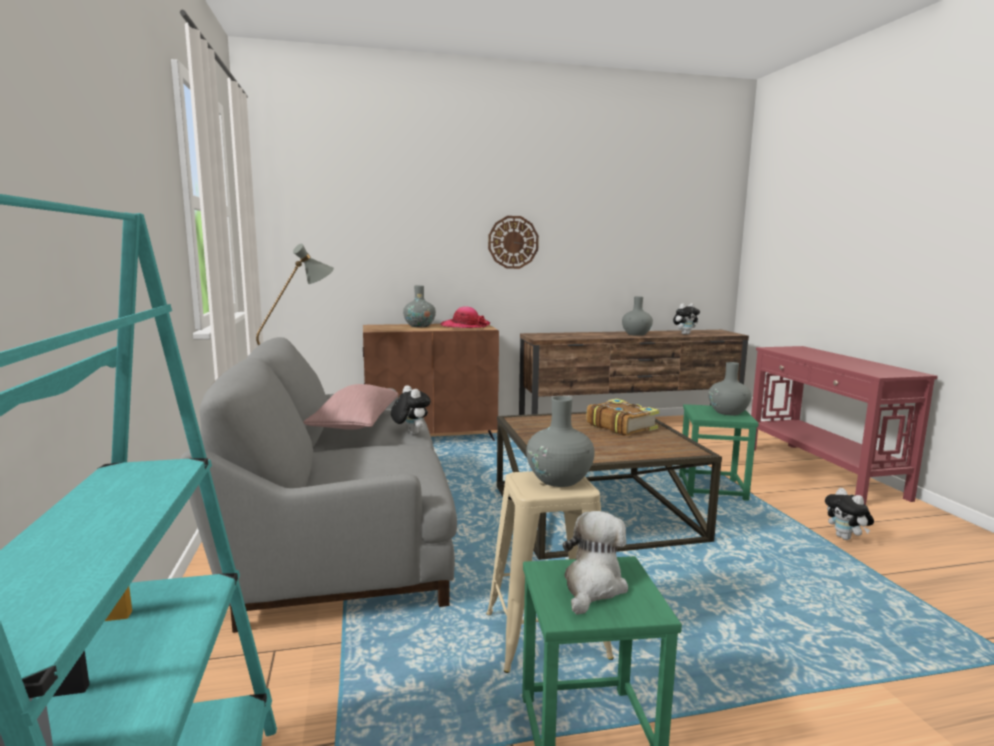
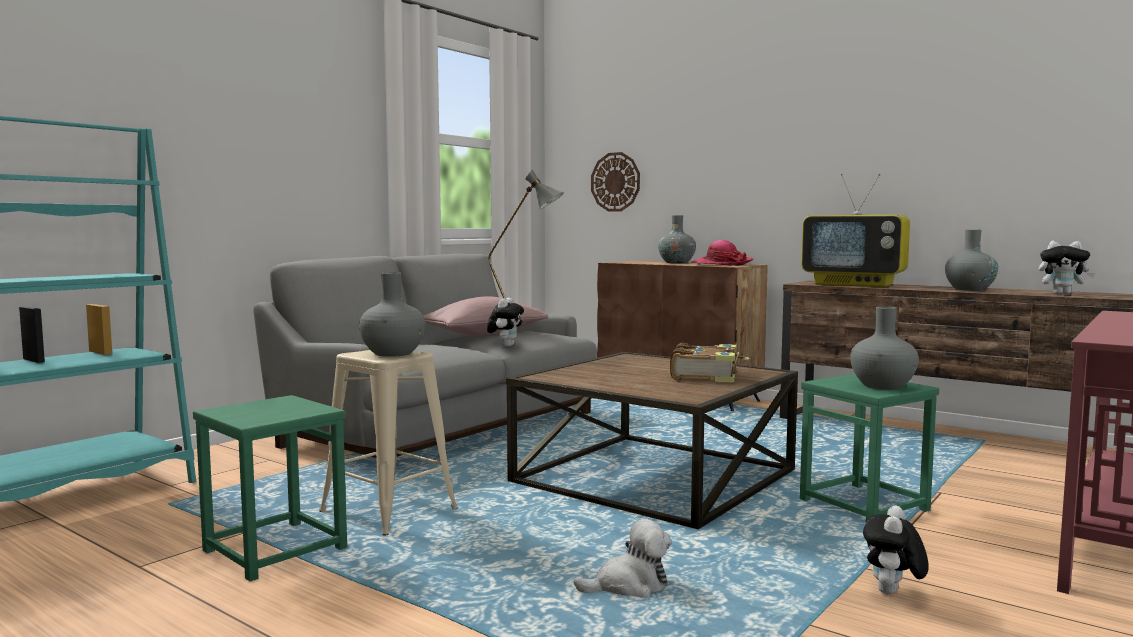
camera: 50 degrees right, 5 degrees down
(513, 242) = (805, 159): wall clock -> wall clock (615, 182)
(568, 335) = (855, 284): none -> television
(592, 586) = (272, 409): plush toy -> plush toy (629, 587)

